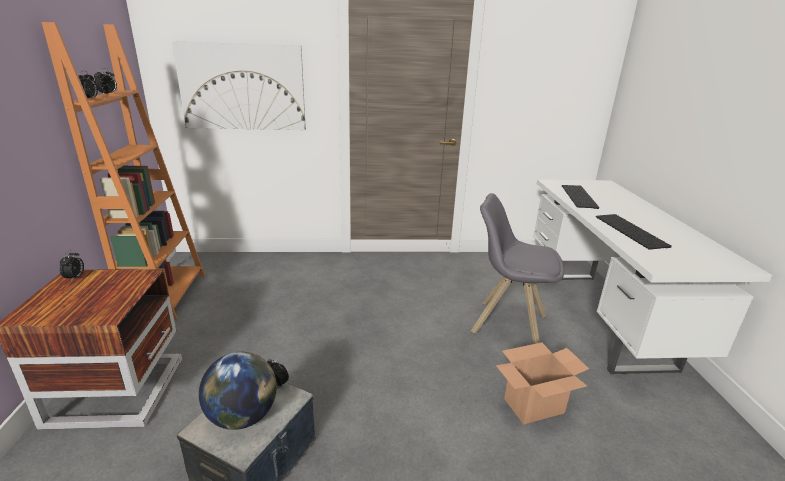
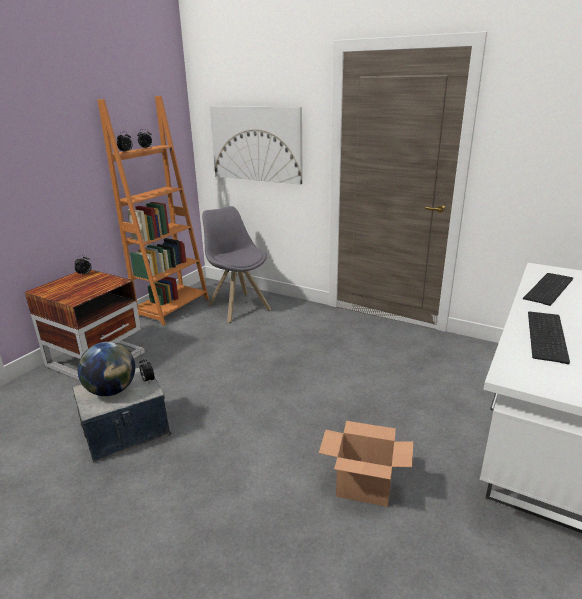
camera: 35 degrees right, 0 degrees up
(508, 324) = (422, 412): grey chair -> grey chair (238, 307)

